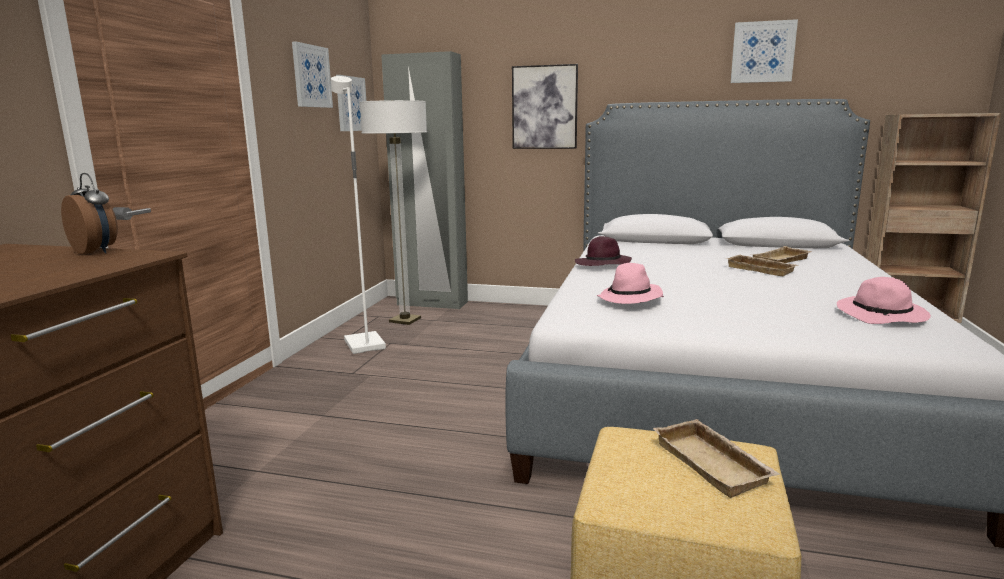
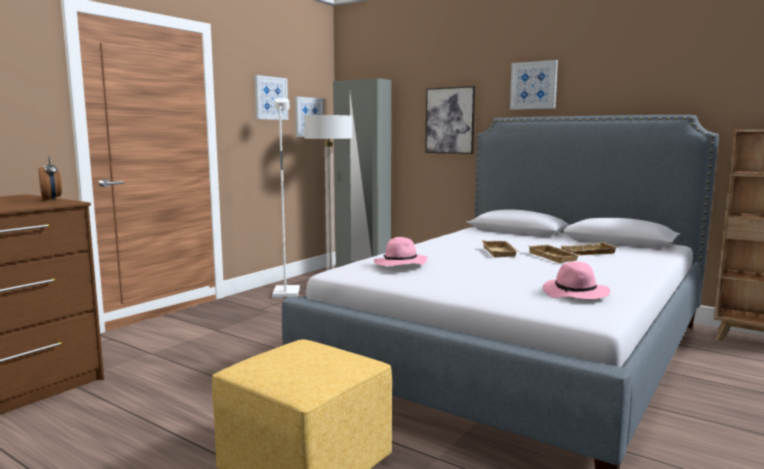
camera: 20 degrees right, 5 degrees down
(602, 265) = (433, 244): purple hat -> none
(715, 464) = (328, 364): beige tray -> beige tray (501, 252)
(763, 52) = (623, 74): picture -> picture (533, 85)

